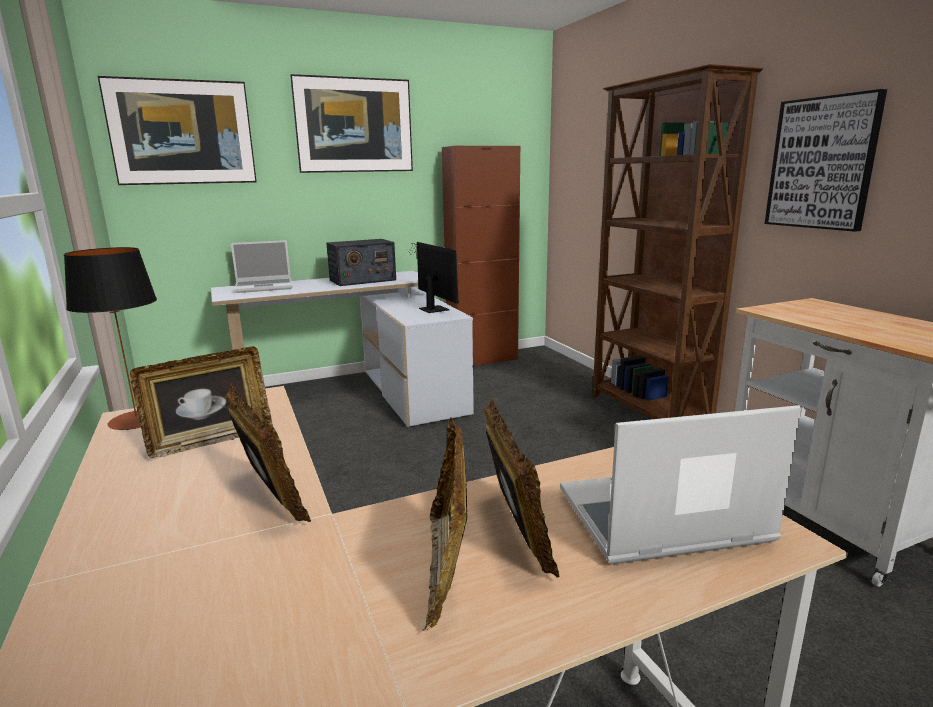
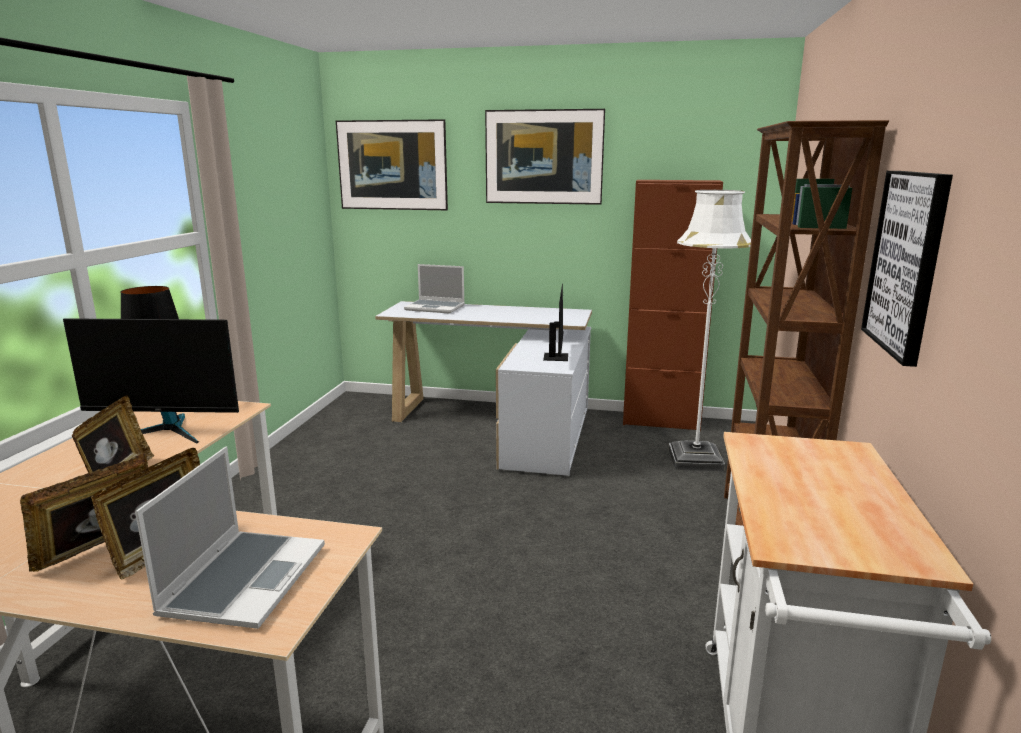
camera: 35 degrees right, 0 degrees up
(211, 440) = (166, 430): picture frame -> monitor
(362, 280) = (522, 314): radio -> none
(542, 379) = (695, 460): none -> white floor lamp
(660, 519) = (244, 579): laptop -> laptop turned 75 degrees clockwise

